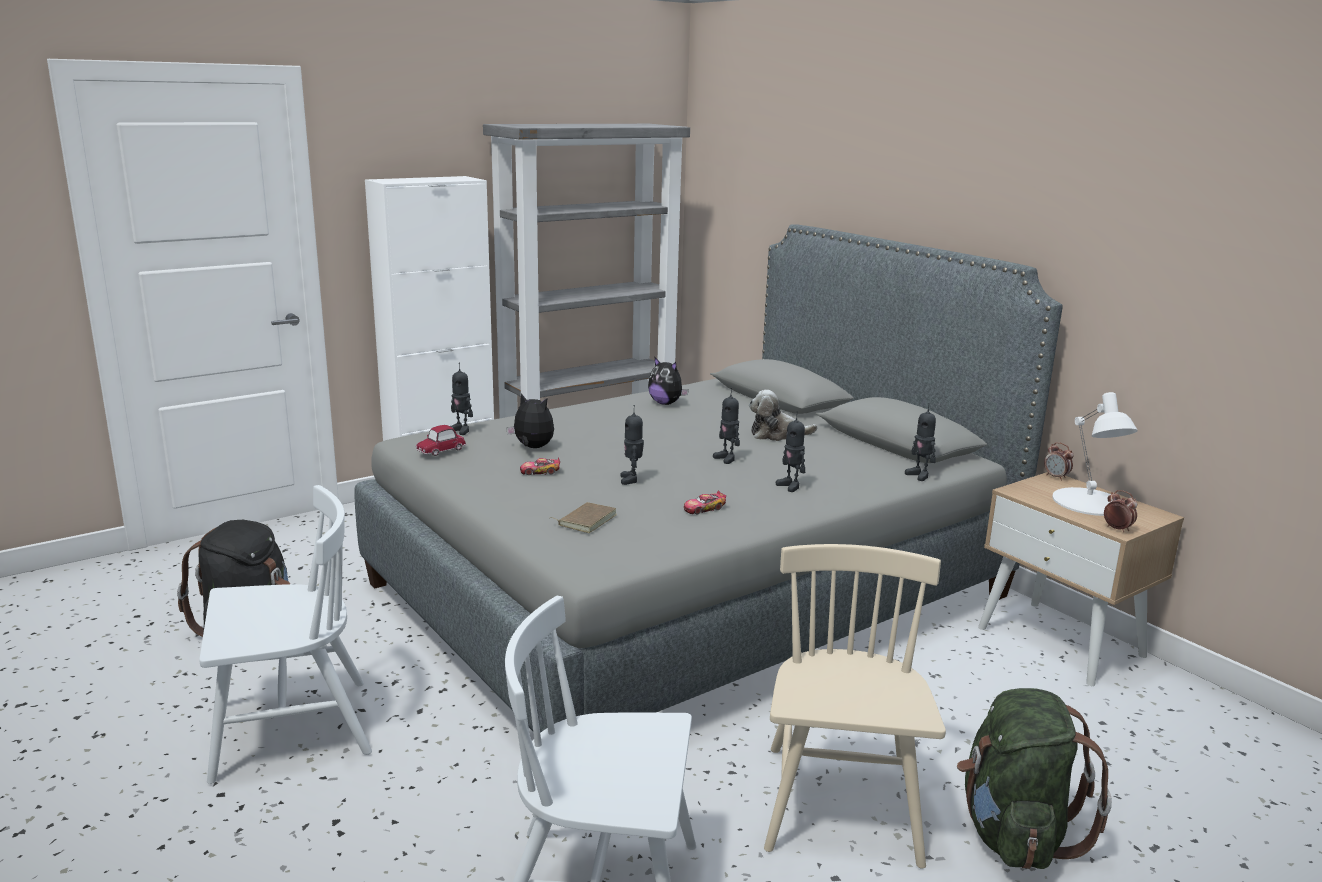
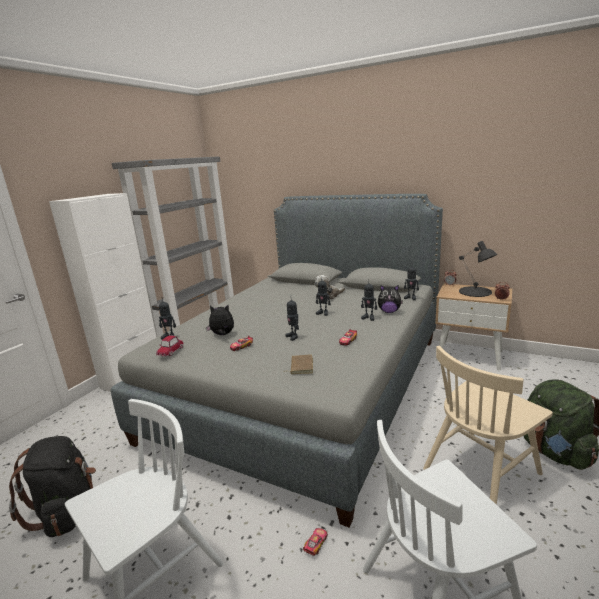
camera: 25 degrees left, 0 degrees up
(498, 782) = (316, 544): none -> toy car
(666, 403) = (259, 295): plush toy -> plush toy (389, 311)
(841, 805) = (481, 470): beige chair -> beige chair turned 105 degrees counterclockwise
(1088, 502) = (475, 292): white table lamp -> black table lamp

